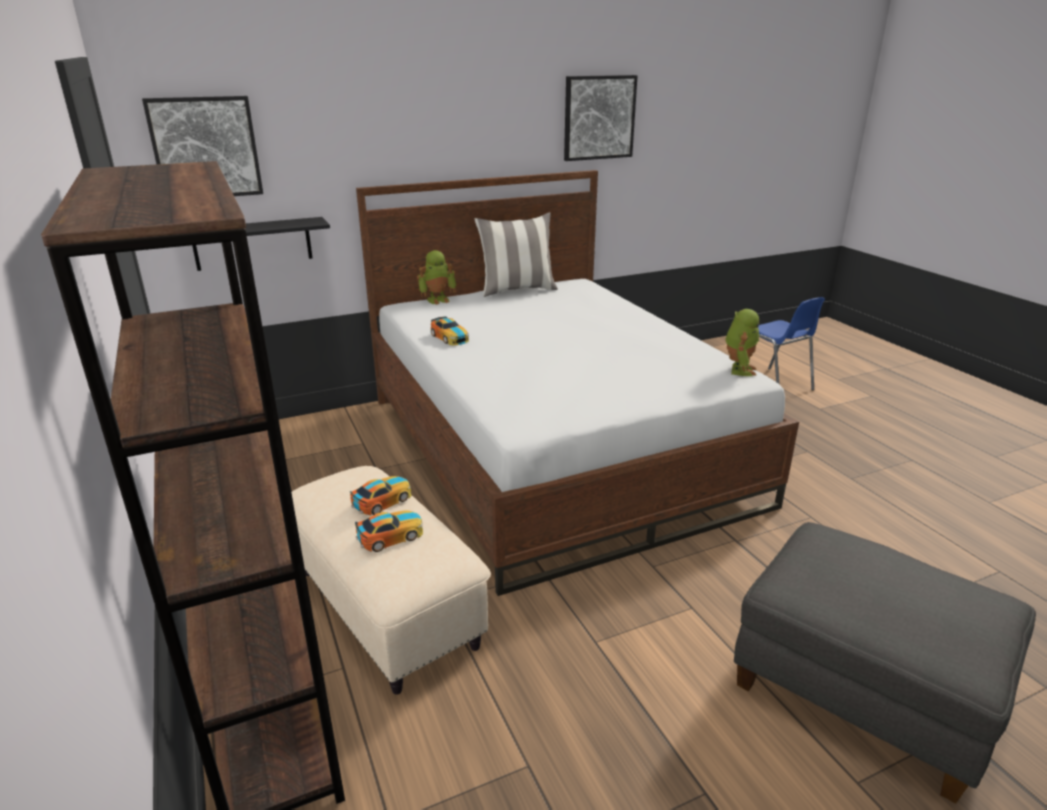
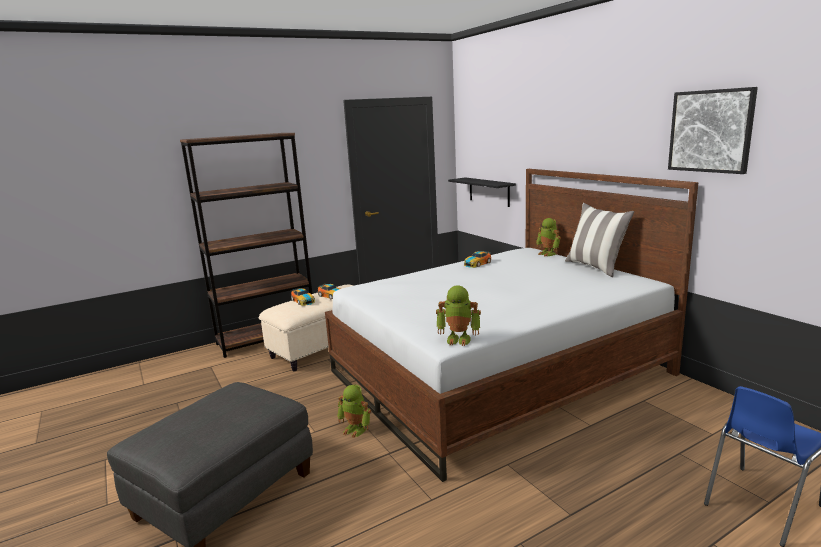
camera: 85 degrees right, 10 degrees down
(205, 148) = (479, 138): picture -> none
(685, 567) = (356, 429): none -> toy robot

